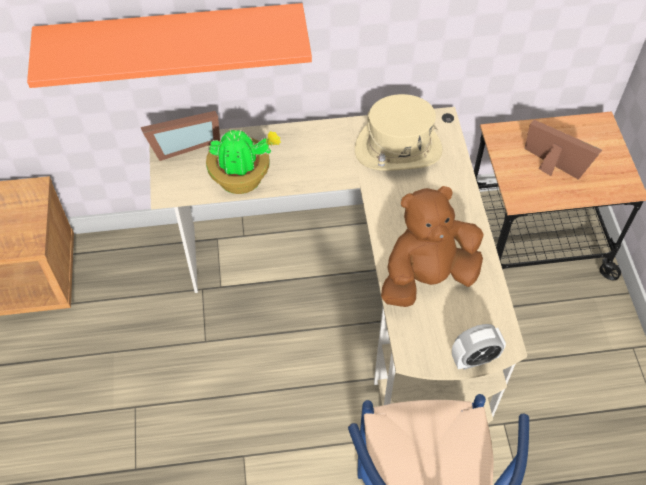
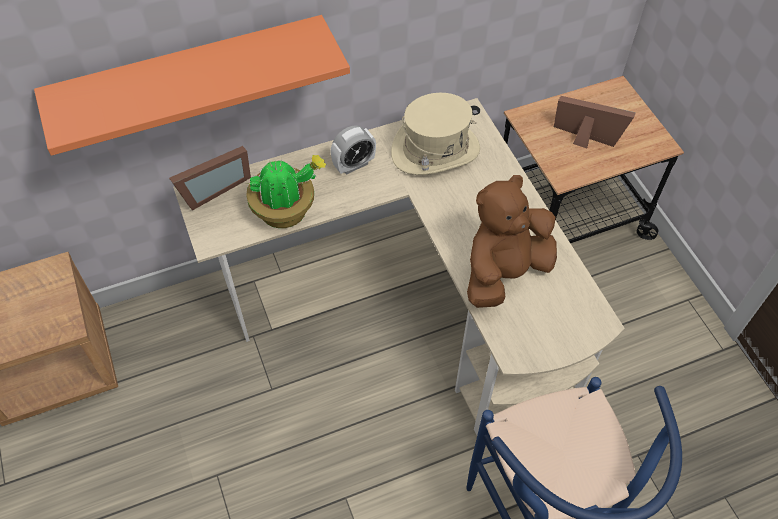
camera: 15 degrees left, 0 degrees up
(474, 359) = (575, 343): alarm clock -> alarm clock (354, 165)

